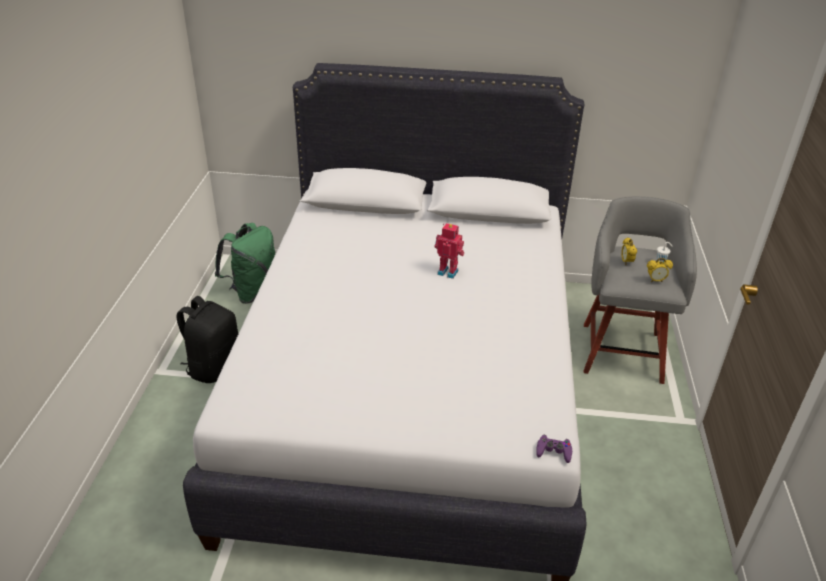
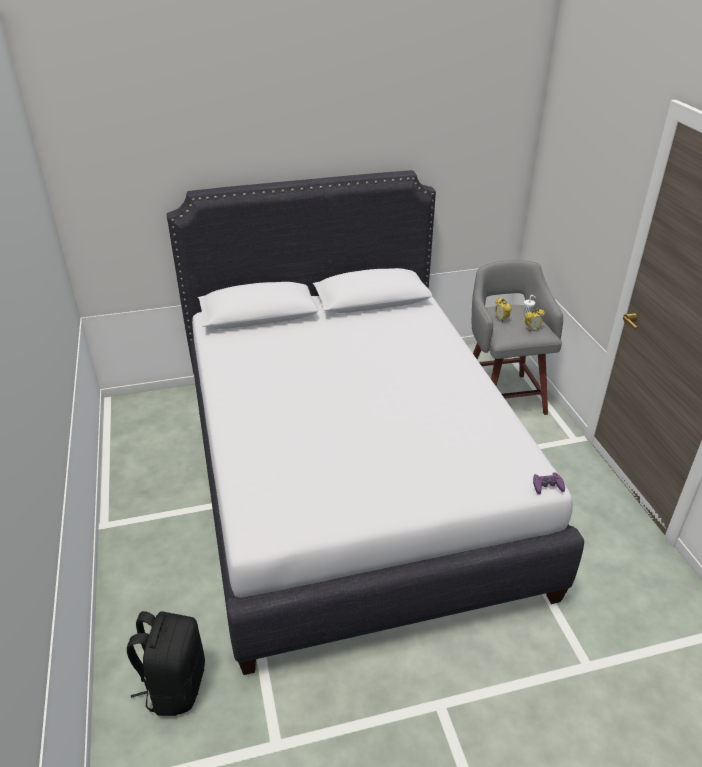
camera: 20 degrees left, 0 degrees up
(214, 366) = (155, 506): black backpack -> black backpack (175, 685)
(253, 292) = (155, 426): green backpack -> none
(448, 271) = (370, 360): toy robot -> none

